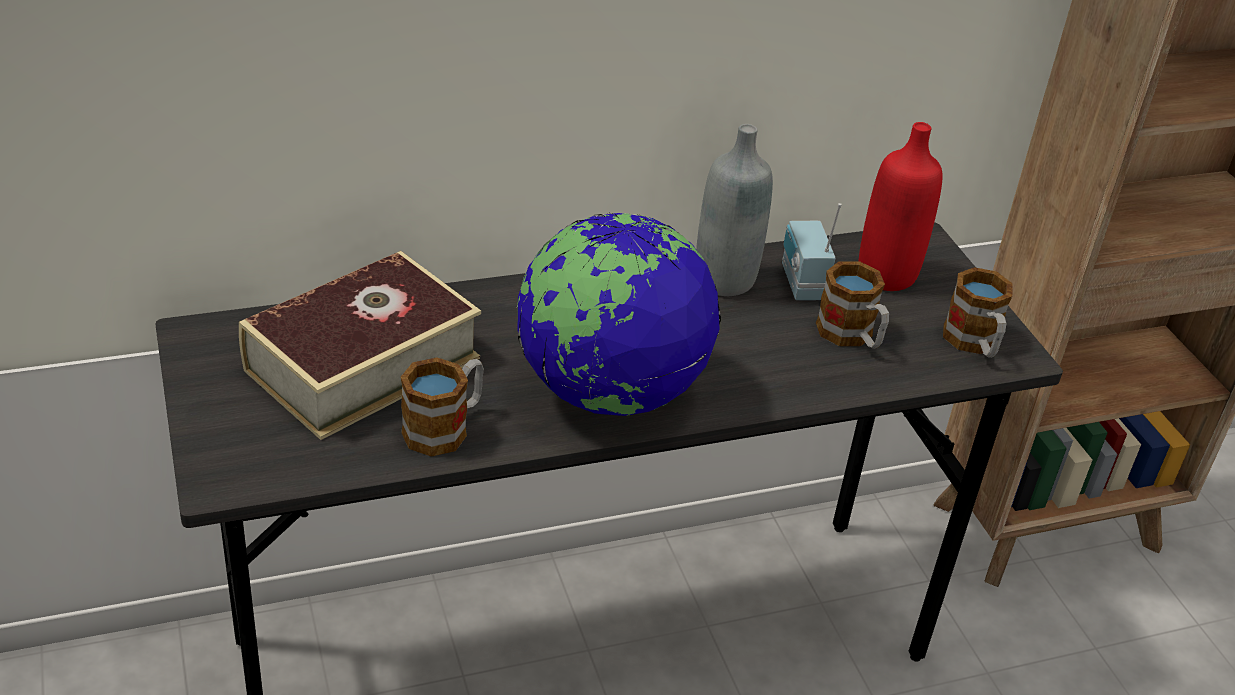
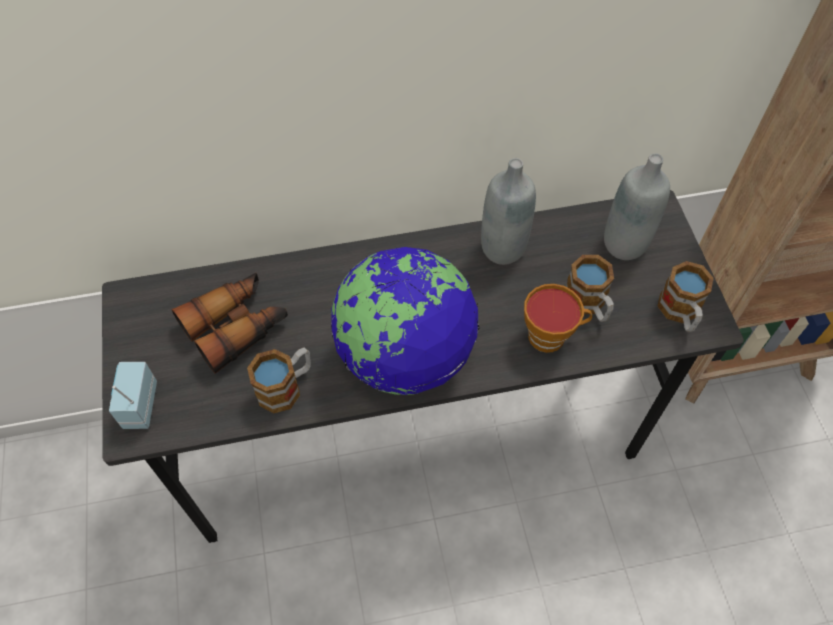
camera: 10 degrees right, 20 degrees up
(362, 364) = (236, 326): book -> binoculars
(800, 284) = (558, 252): radio -> radio (138, 406)
(808, 368) = (551, 335): none -> cup
(886, 275) = (624, 244): red bottle -> grey bottle

